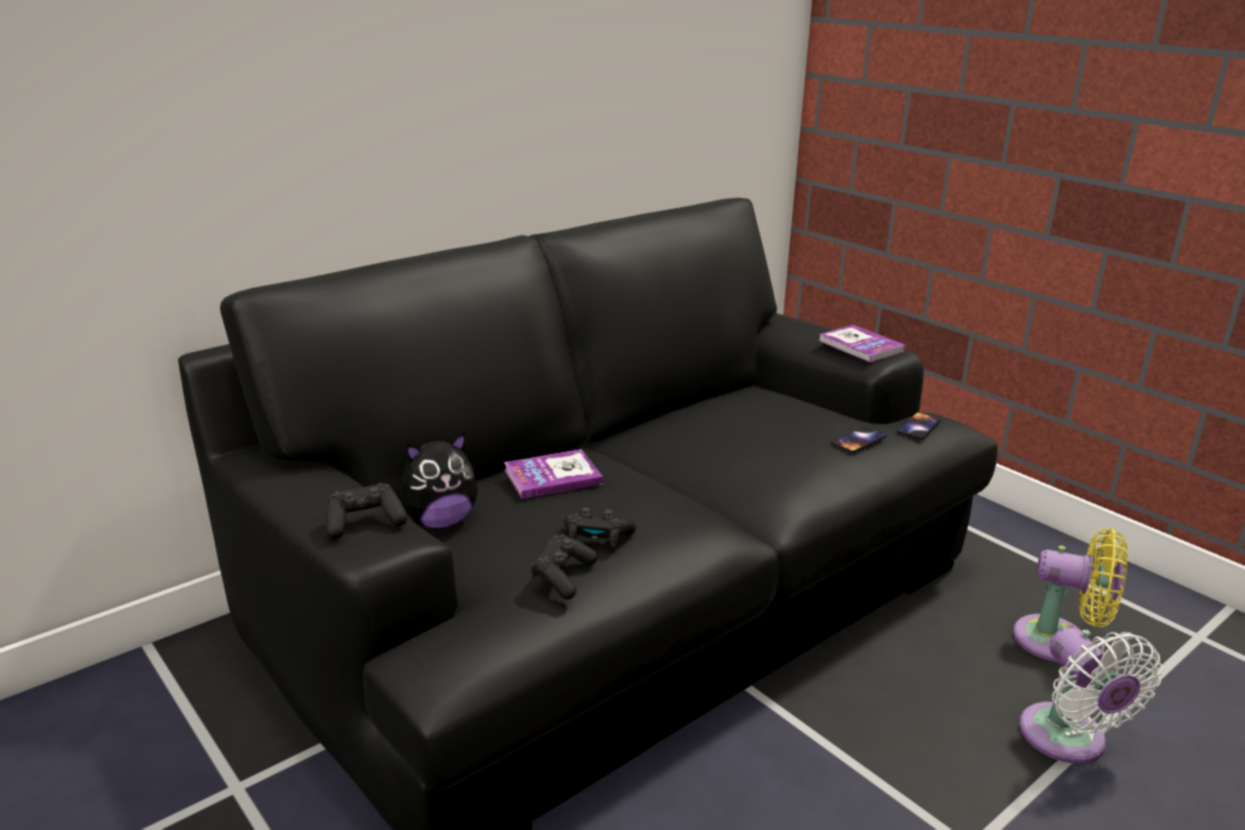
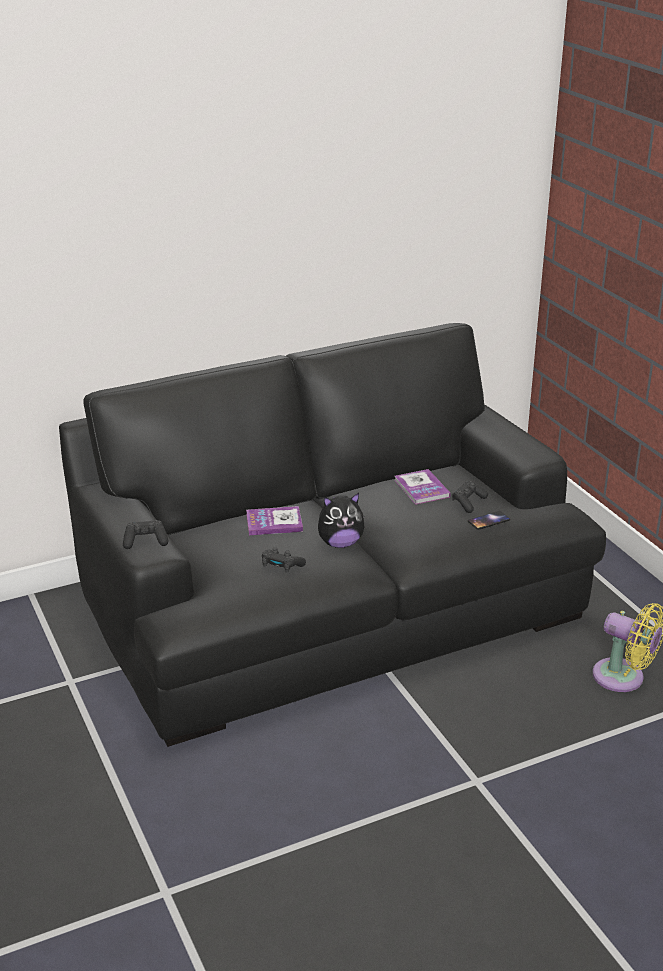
camera: 15 degrees right, 5 degrees up
(440, 521) = (198, 543): plush toy -> plush toy (340, 543)
(563, 577) = (251, 586): black game controller -> black game controller (468, 502)
(861, 346) = (525, 448): book -> book (421, 488)
(919, 426) = (542, 515): phone -> none
(1067, 741) = (581, 737): white fan -> none

